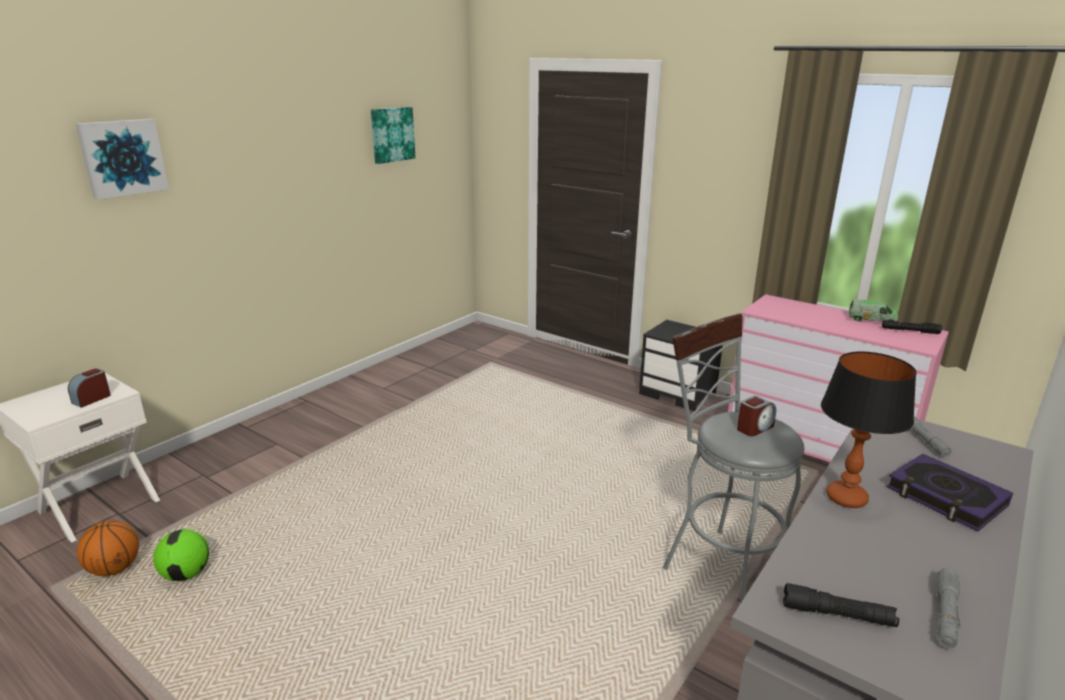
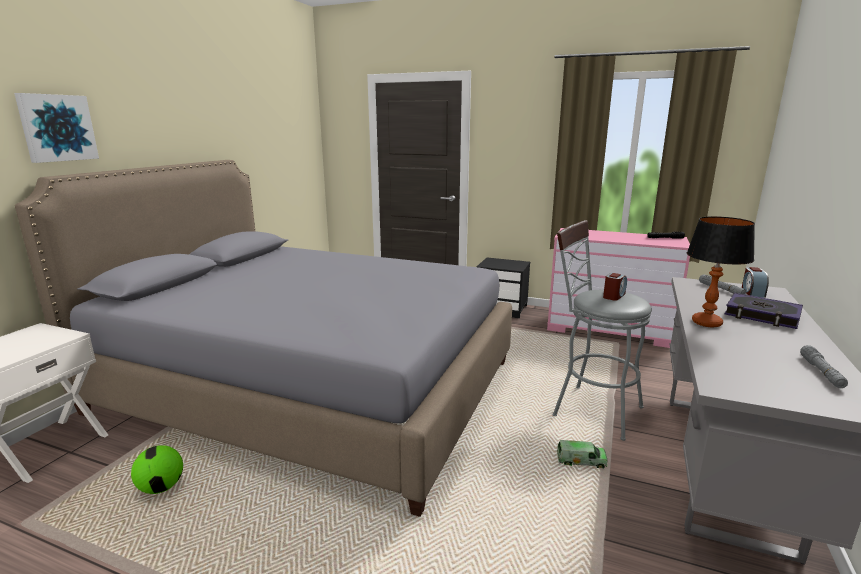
camera: 15 degrees left, 5 degrees down
(92, 399) = (43, 343): alarm clock -> alarm clock (752, 292)
(115, 569) = (85, 496): basketball -> none
(387, 474) = (311, 386): none -> grey bed
(392, 134) = (267, 129): picture -> none
(837, 615) = (761, 382): black flashlight -> none
(871, 320) = (637, 235): toy truck -> toy truck (581, 461)

